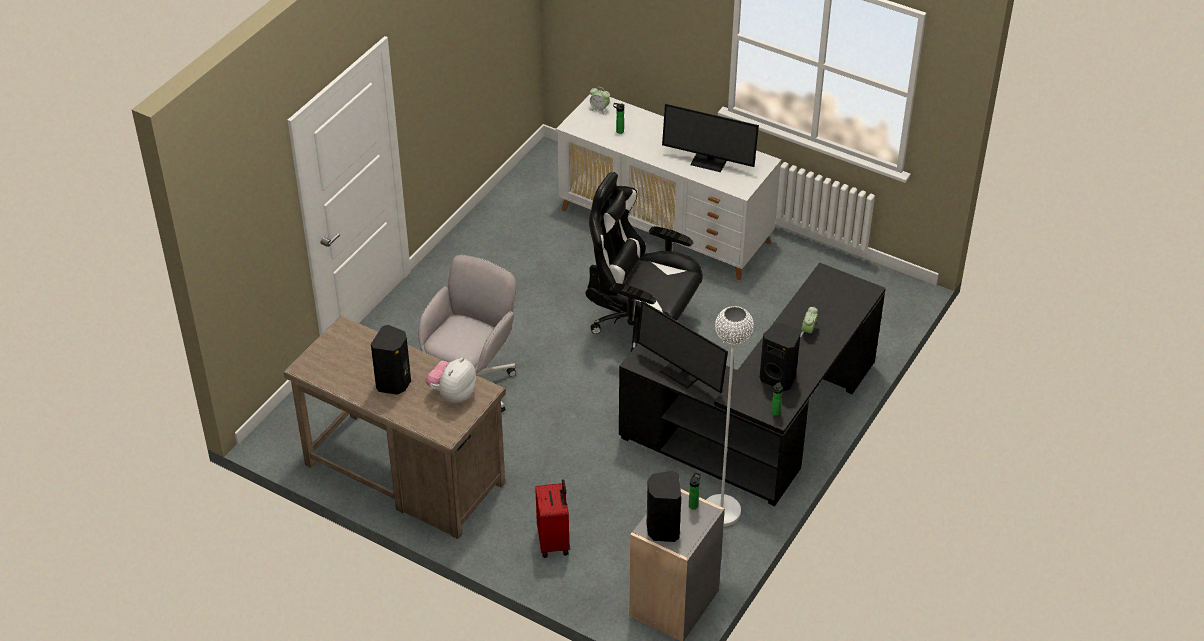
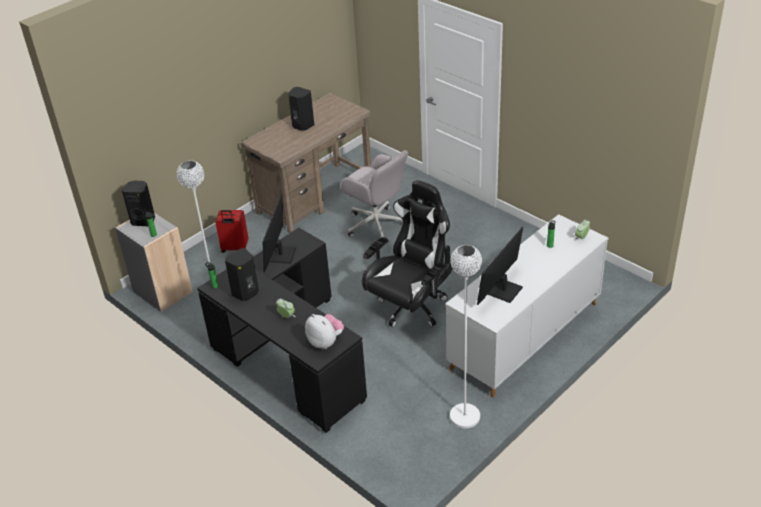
camera: 105 degrees right, 5 degrees down
(453, 395) = (283, 144): plush toy -> plush toy (325, 342)
(683, 371) = (280, 254): monitor -> monitor turned 45 degrees counterclockwise
(806, 260) = (464, 416): none -> white floor lamp

